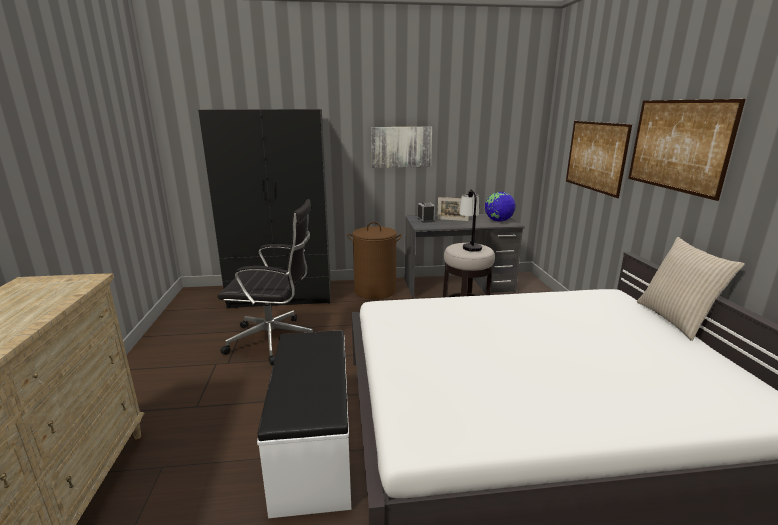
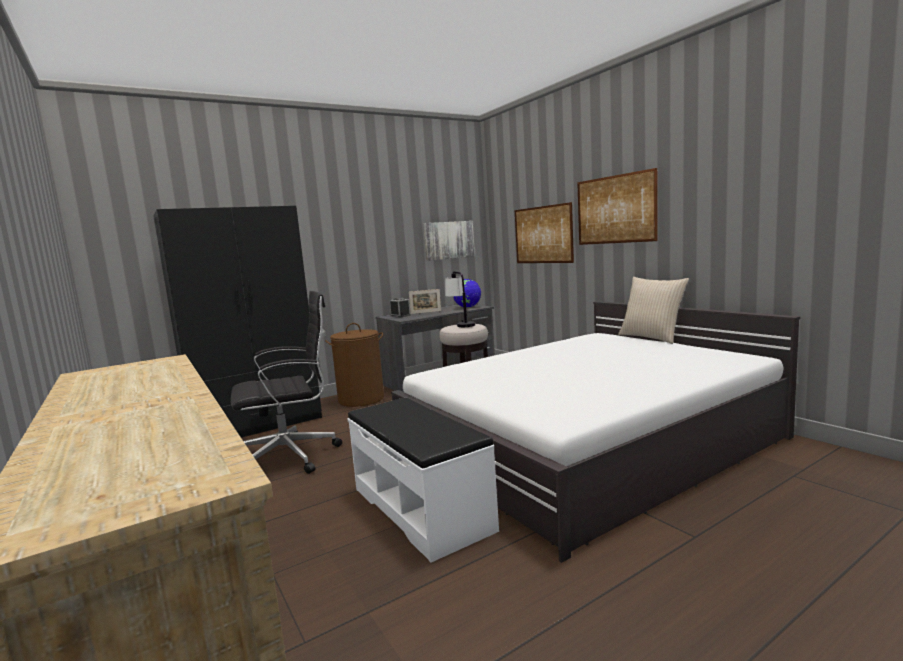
camera: 25 degrees left, 10 degrees down
(401, 147) = (362, 247): picture -> picture (449, 240)

